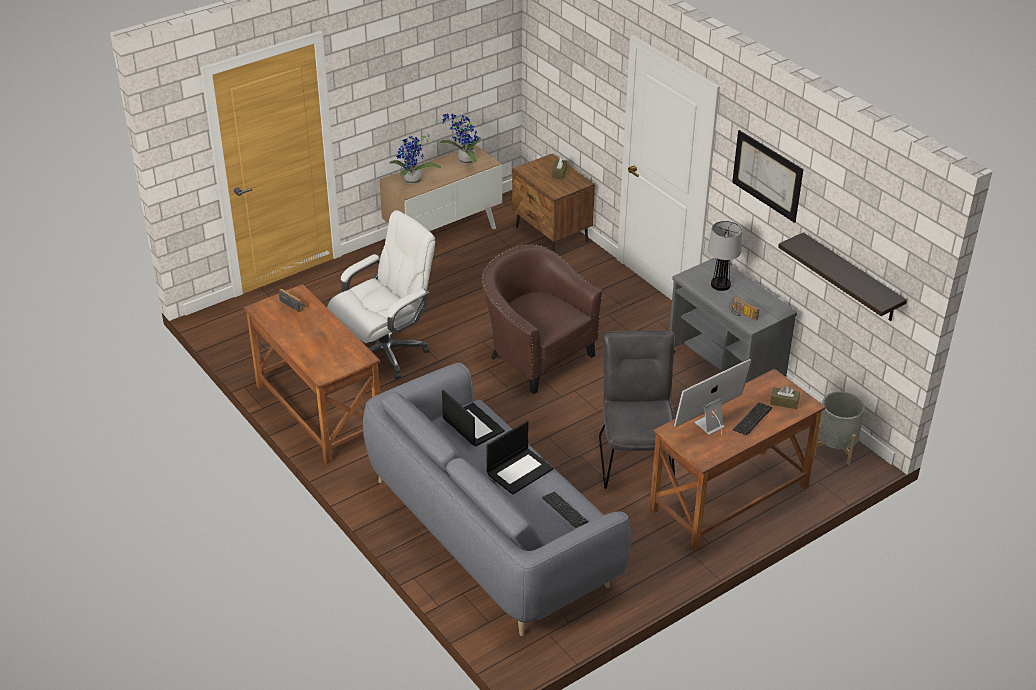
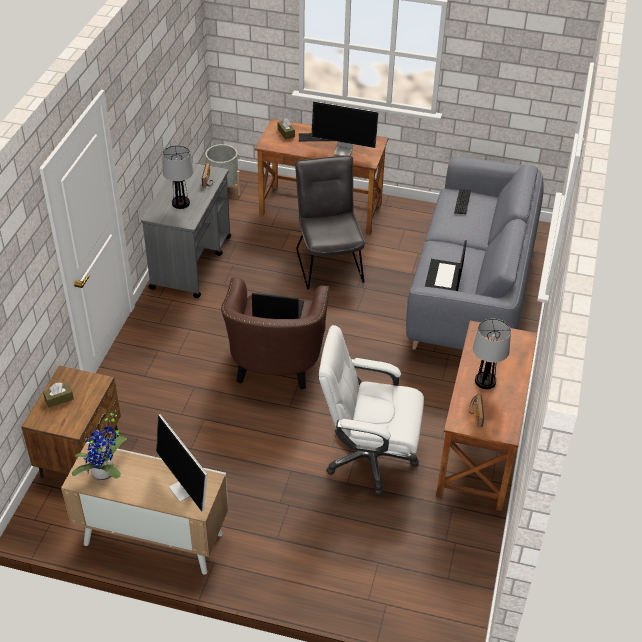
camera: 130 degrees left, 5 degrees up
(313, 328) = (485, 381): none -> table lamp
(412, 181) = (185, 489): potted plant -> monitor
(519, 470) = (455, 236): laptop -> laptop (277, 310)
(635, 456) = (328, 262): grey chair -> grey chair turned 120 degrees clockwise
(767, 175) = (140, 102): picture -> none
(851, 278) = (184, 85): shelf -> none

